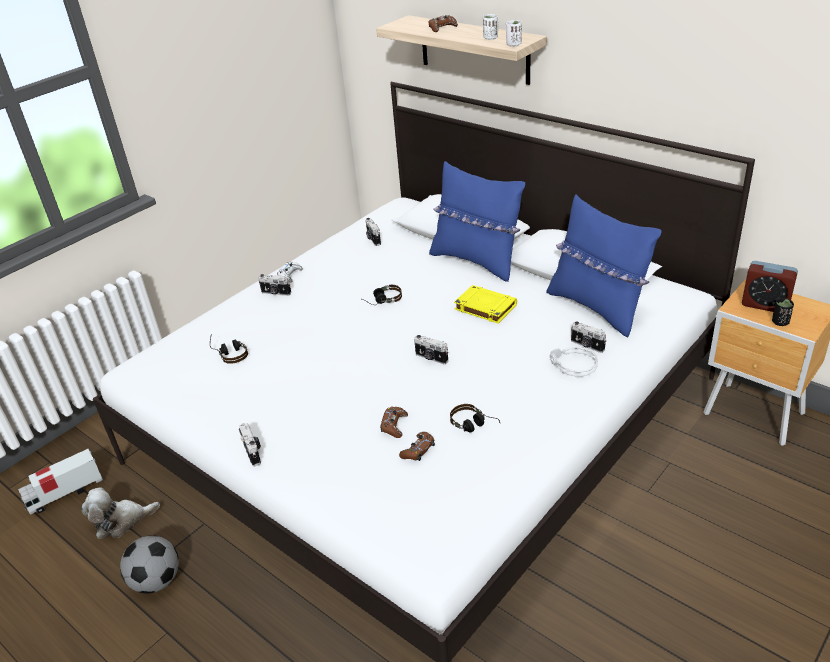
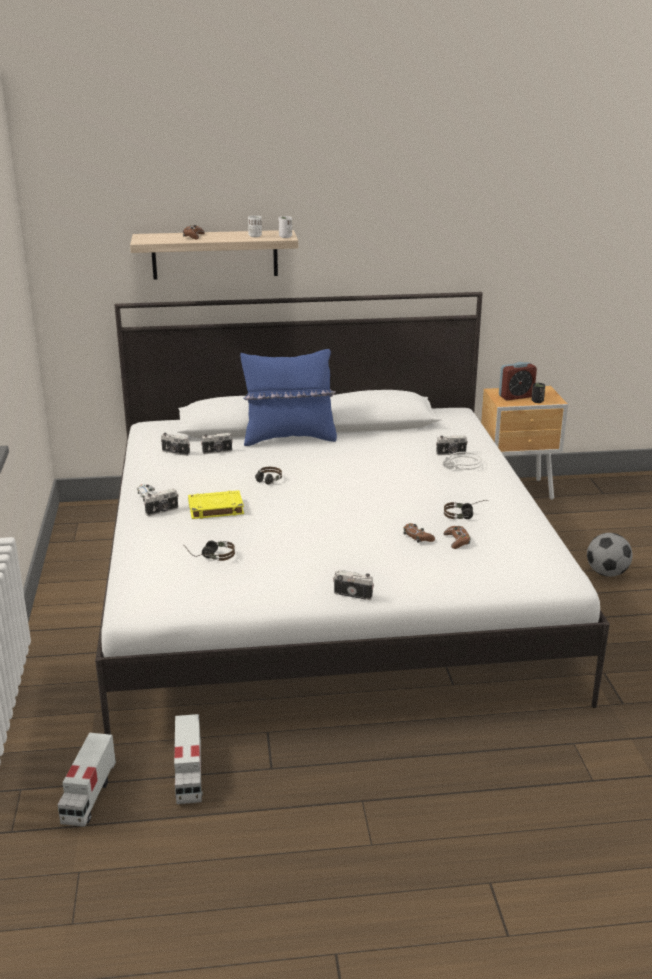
camera: 50 degrees left, 10 degrees down
(121, 521) = (189, 775): plush toy -> toy truck
(157, 581) = (296, 783): football -> football (606, 573)
(431, 358) = (370, 497): camera -> camera (217, 452)
(484, 307) = (348, 459): yellow book -> yellow book (215, 509)
(597, 307) = (420, 434): blue pillow -> none

